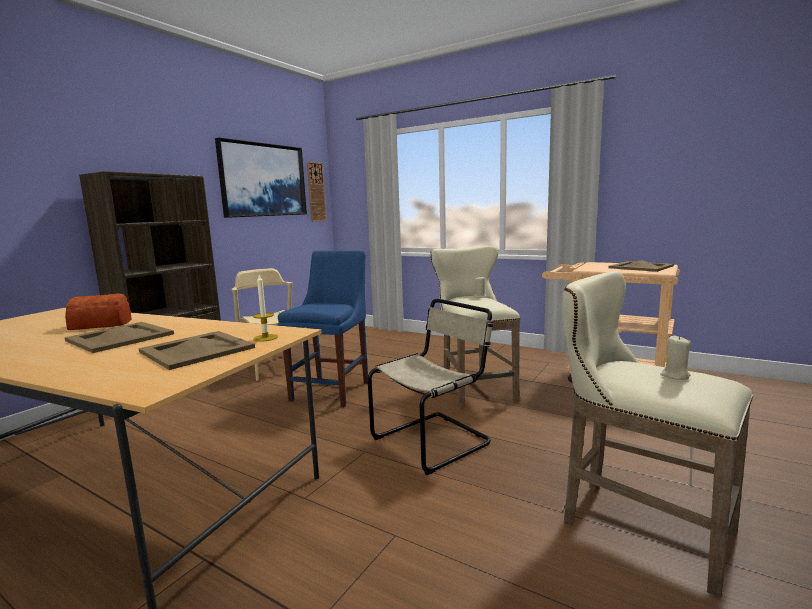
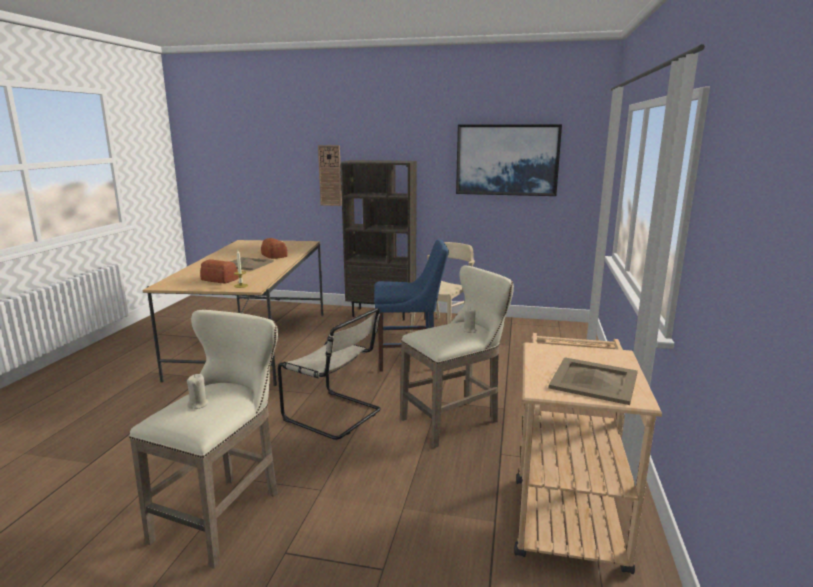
camera: 70 degrees right, 5 degrees up
(198, 350) = (219, 280): beige tray -> bread
(316, 192) = (583, 171): wall clock -> wall clock (330, 175)

